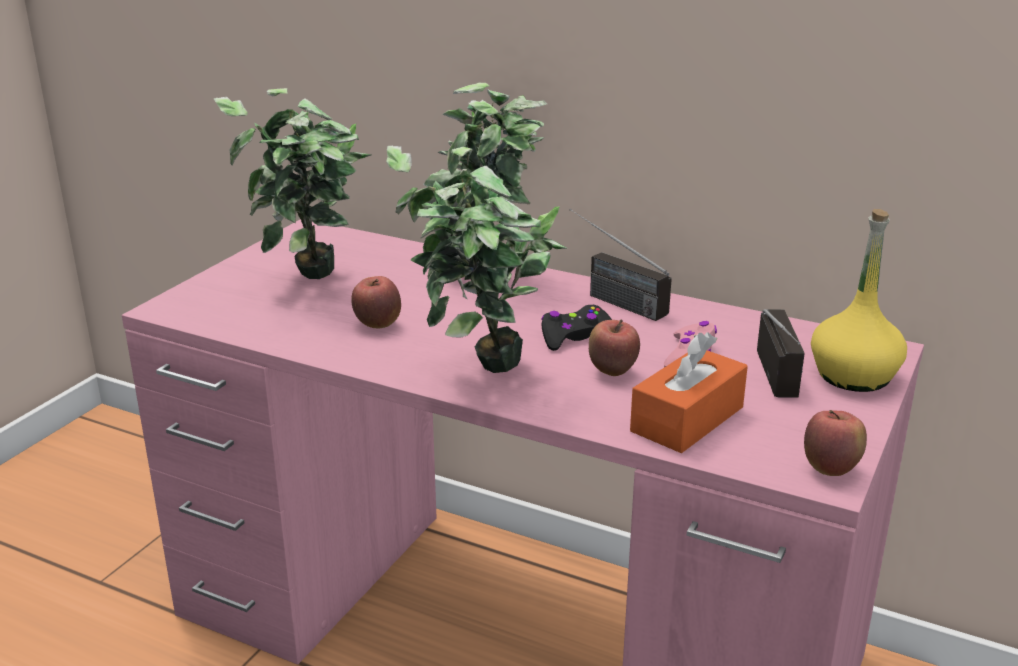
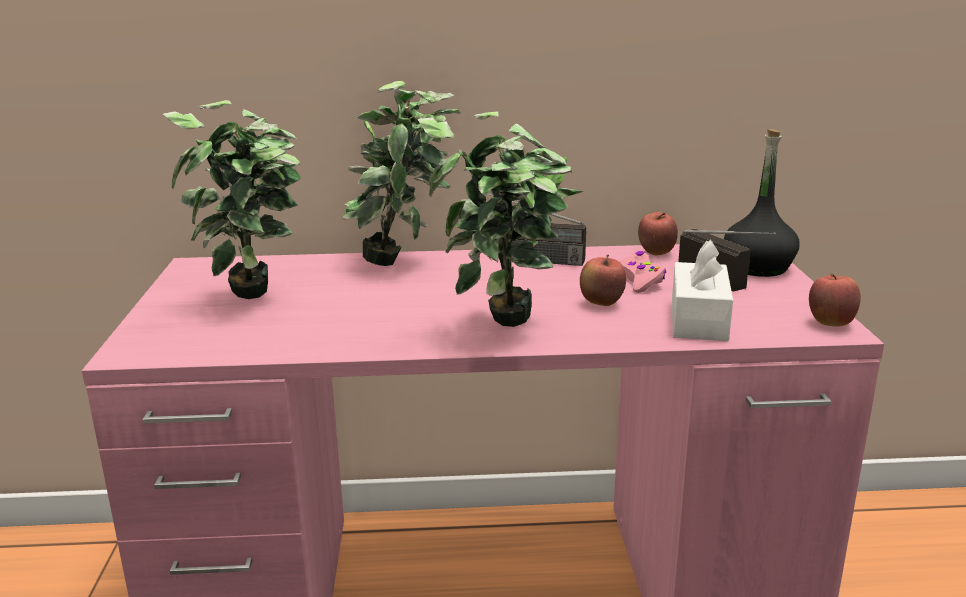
camera: 30 degrees left, 5 degrees down
(378, 325) = (365, 317): apple -> apple (656, 253)
(576, 337) = (540, 288): black game controller -> none
(687, 419) = (698, 319): orange tissue box -> white tissue box
(854, 375) = (758, 267): yellow bottle -> black bottle

